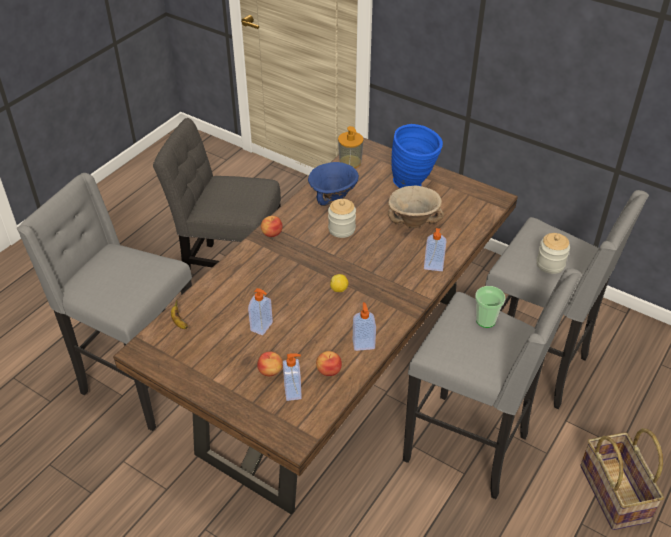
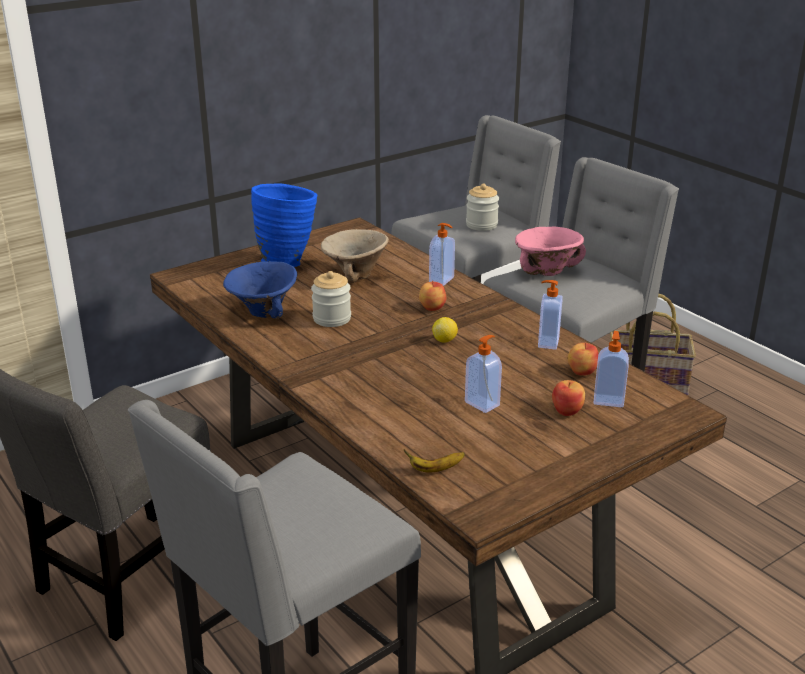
camera: 70 degrees left, 15 degrees down
(272, 233) = (297, 367): apple -> apple (431, 307)
(350, 162) = (199, 289): soap dispenser -> none
(485, 320) = (546, 270): cup -> pink bowl

